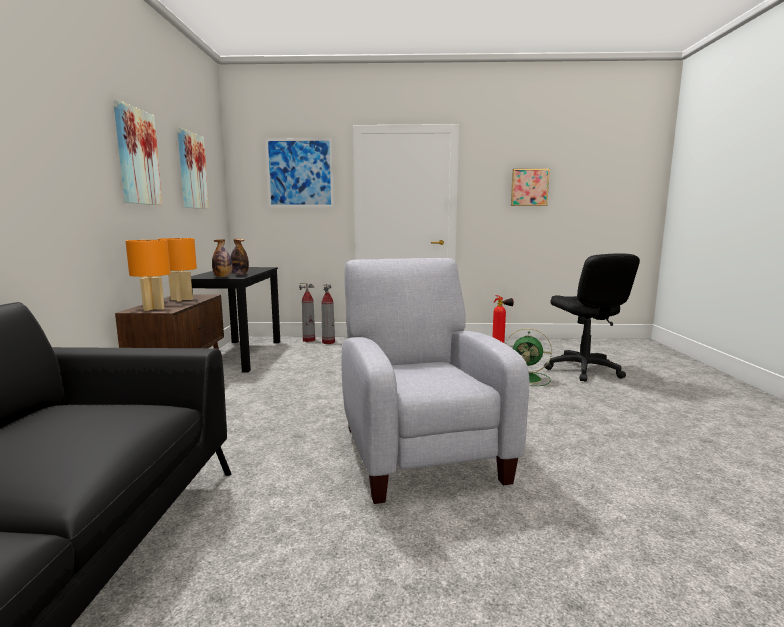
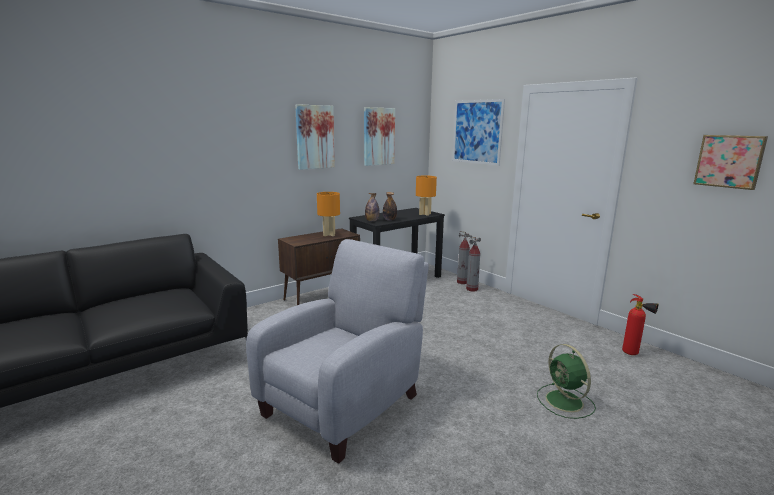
camera: 50 degrees right, 5 degrees up
(153, 308) = (298, 239): orange table lamp -> orange table lamp (425, 214)
(583, 370) = (664, 430): black office chair -> none

